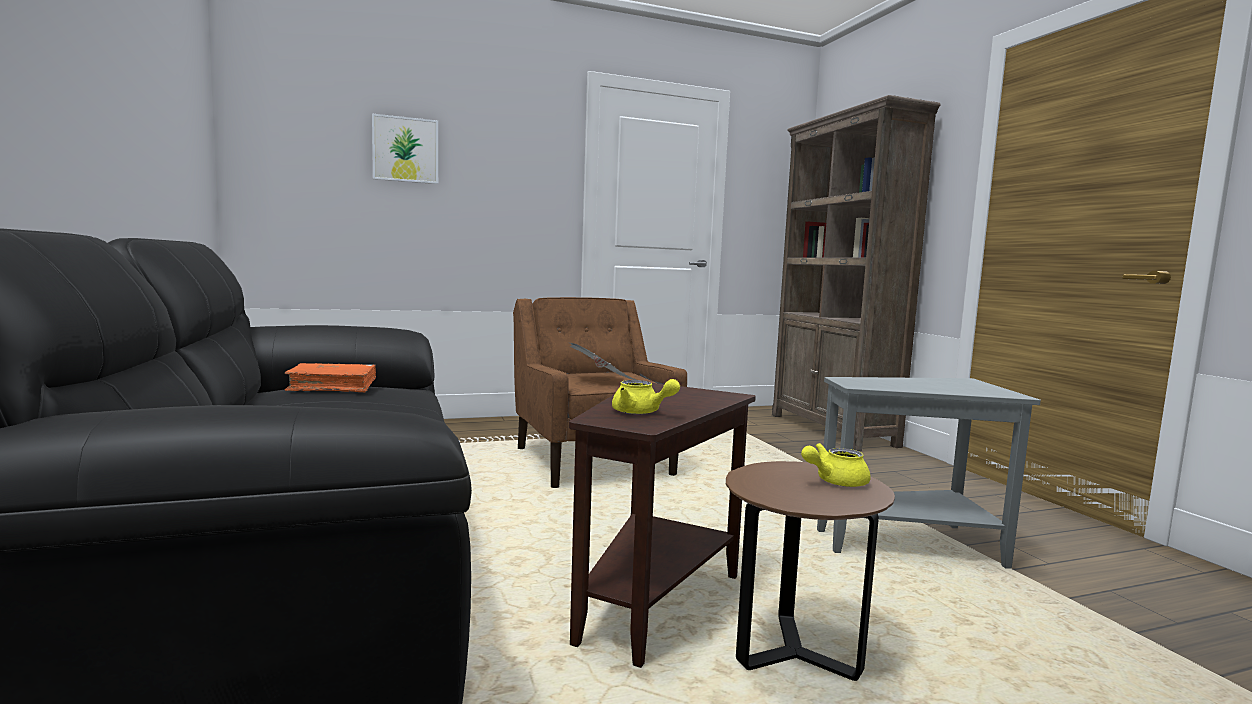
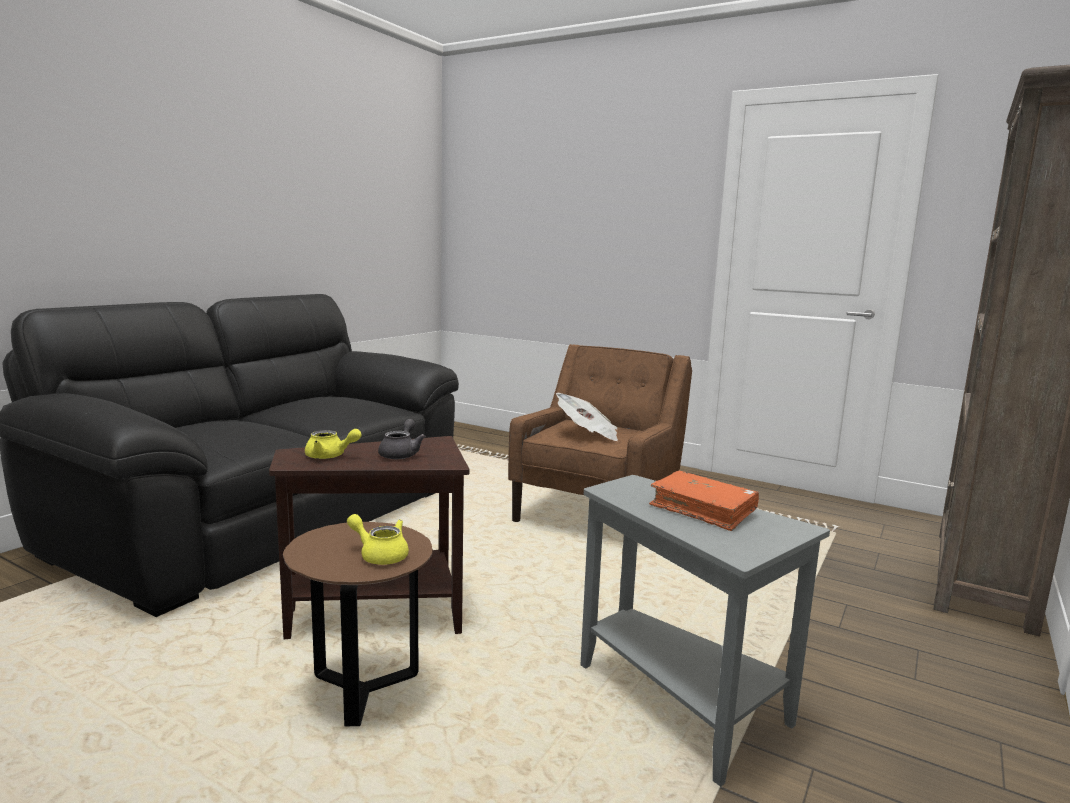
camera: 50 degrees right, 5 degrees up
(333, 387) = (339, 400): orange book -> orange book (703, 510)
(405, 150) = (557, 200): picture -> none
(641, 412) = (330, 456): yellow teapot -> yellow teapot turned 75 degrees counterclockwise
(675, 398) = (401, 454): none -> grey teapot

